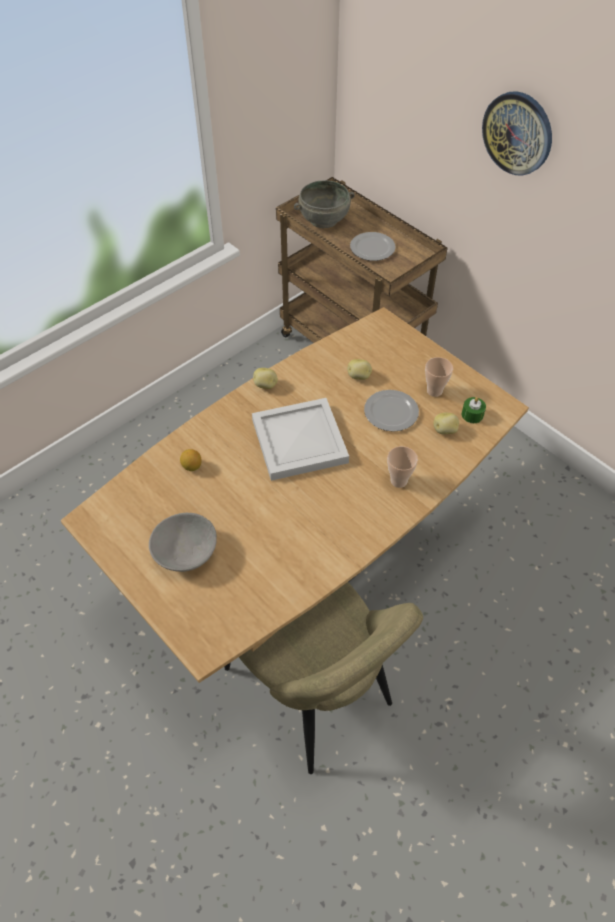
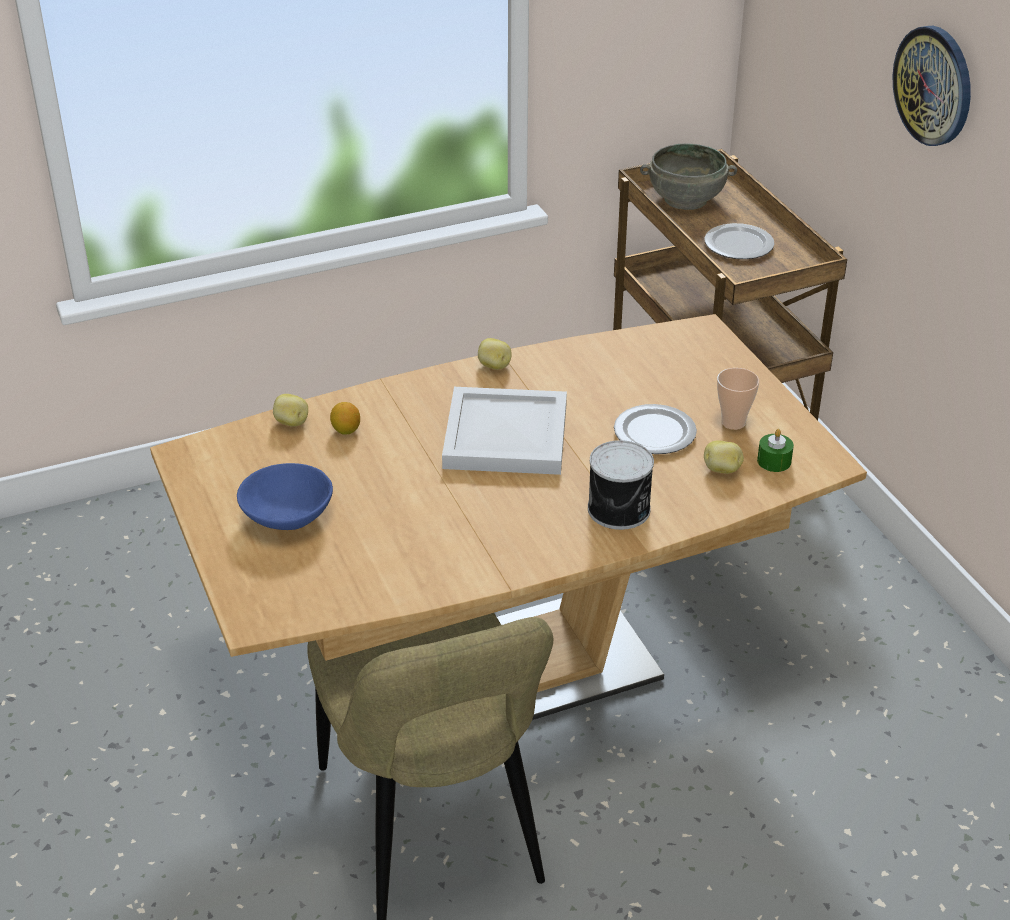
camera: 20 degrees right, 15 degrees down
(186, 552) = (287, 517): grey bowl -> blue bowl
(359, 376) = (632, 384): potato -> potato (291, 423)
(398, 481) = (620, 510): cup -> can

